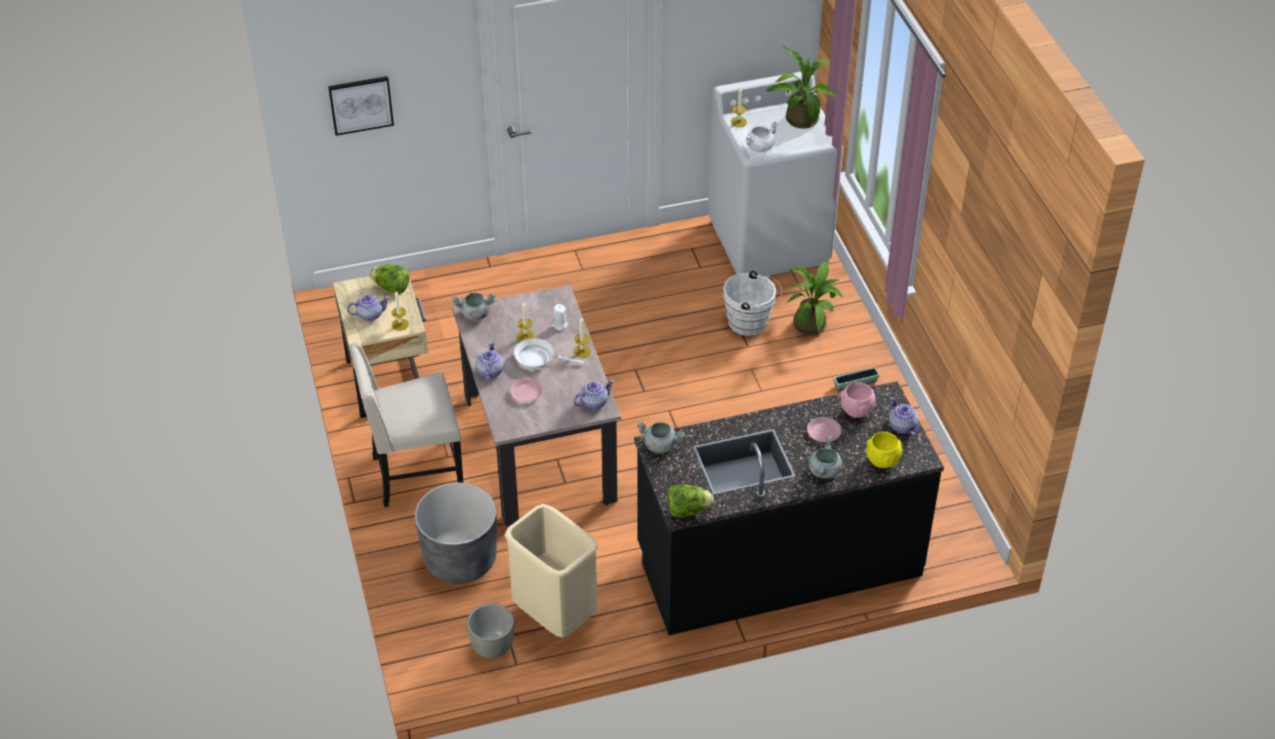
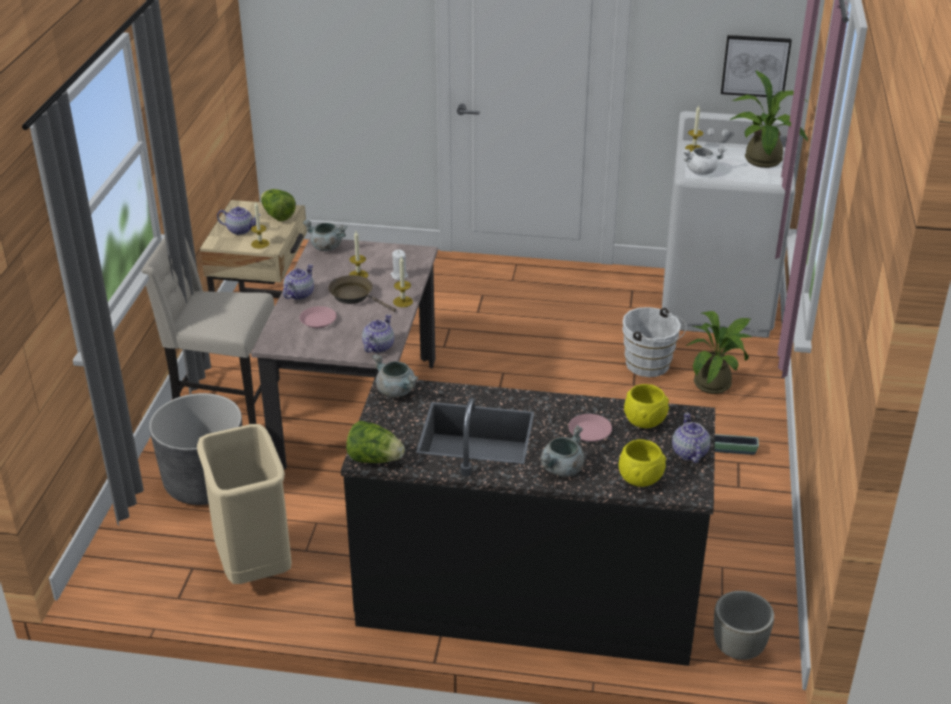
camera: 25 degrees right, 10 degrees down
(361, 104) = (312, 38): picture -> picture (755, 65)
(492, 648) = (168, 574): grey planter -> grey planter (738, 649)
(538, 358) = (354, 296): white frying pan -> brown frying pan
(594, 402) = (378, 346): teapot -> teapot turned 60 degrees counterclockwise
(856, 411) = (644, 422): pink bowl -> yellow bowl

